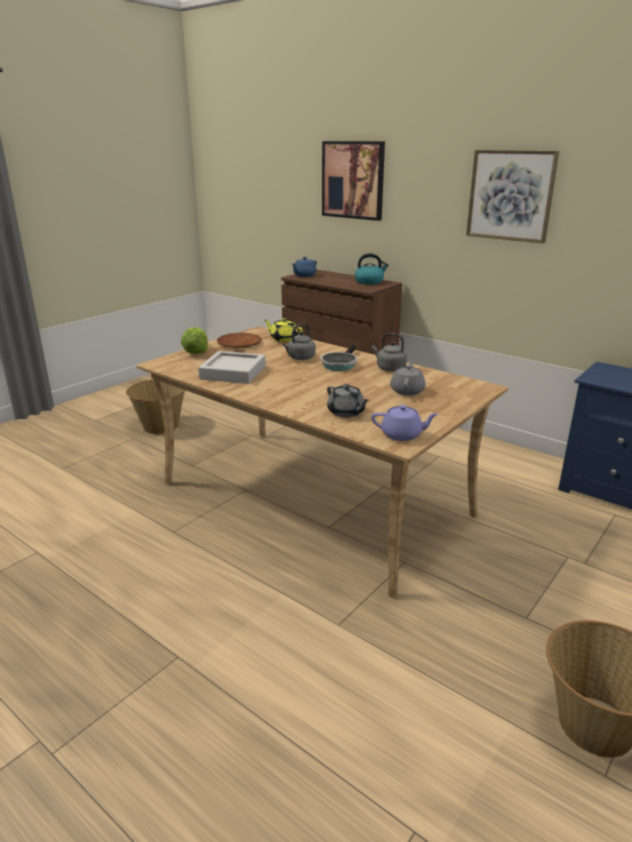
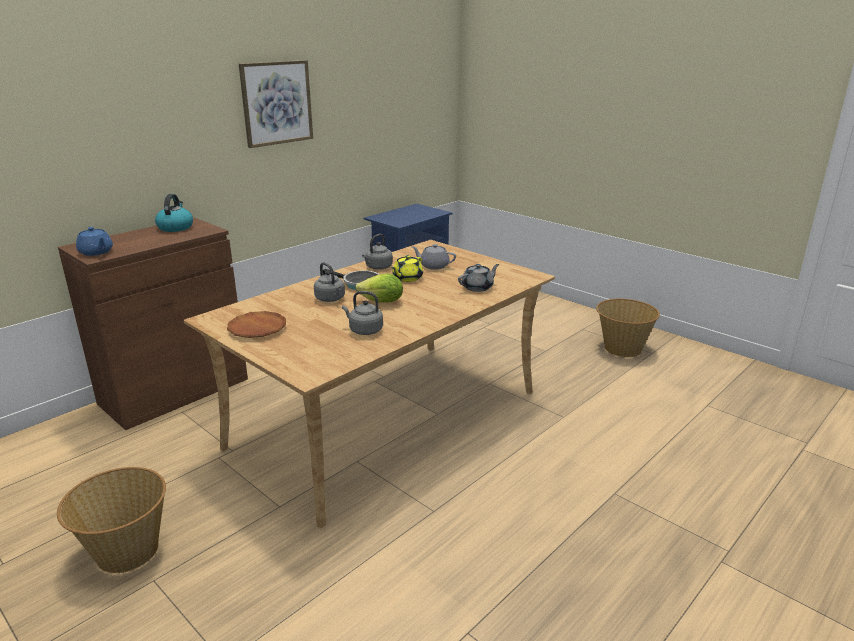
camera: 85 degrees left, 0 degrees up
(196, 352) = (278, 353): lettuce -> lettuce (382, 302)
(233, 372) = (364, 330): grey tray -> grey kettle
(283, 339) = (255, 305): yellow teapot -> yellow teapot (407, 278)
(353, 180) = (91, 113): picture -> none
(402, 435) = (519, 274): purple teapot -> none

